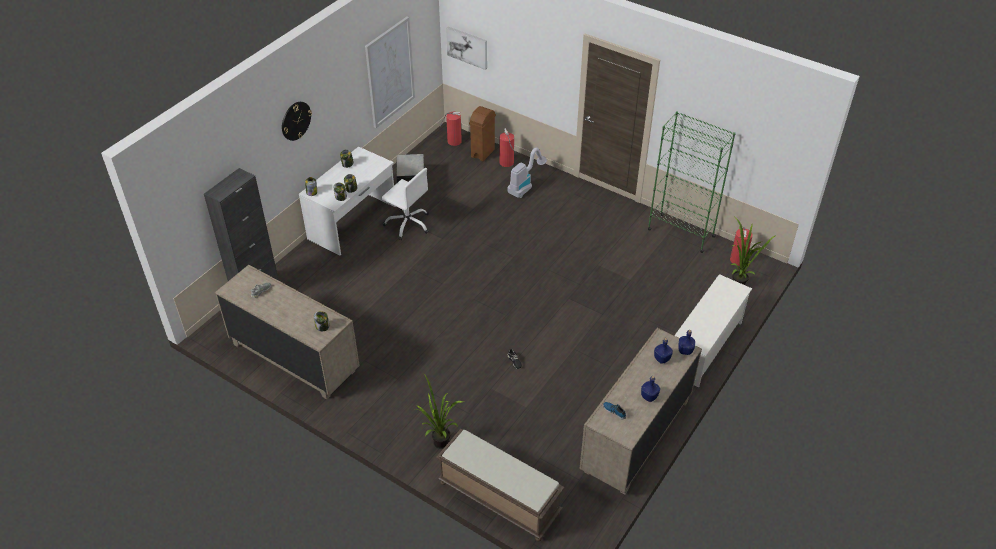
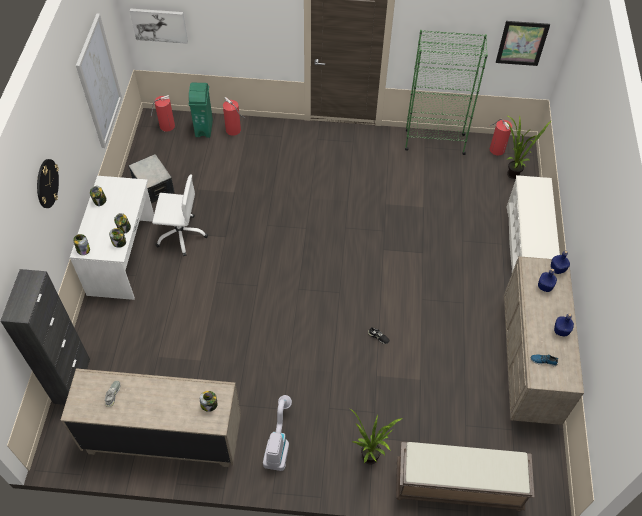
camera: 30 degrees left, 10 degrees up
(483, 153) = (204, 128): brown trash can -> green trash can
(525, 185) = (267, 148): vacuum cleaner -> vacuum cleaner (278, 443)
(770, 152) = (522, 43): none -> picture

